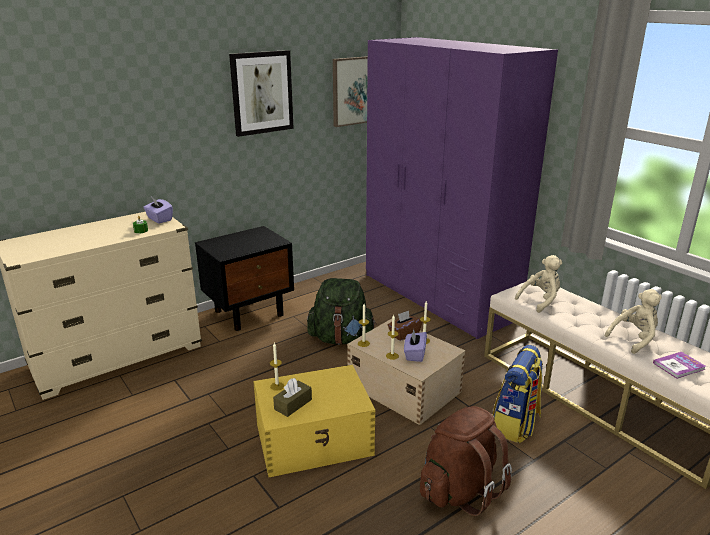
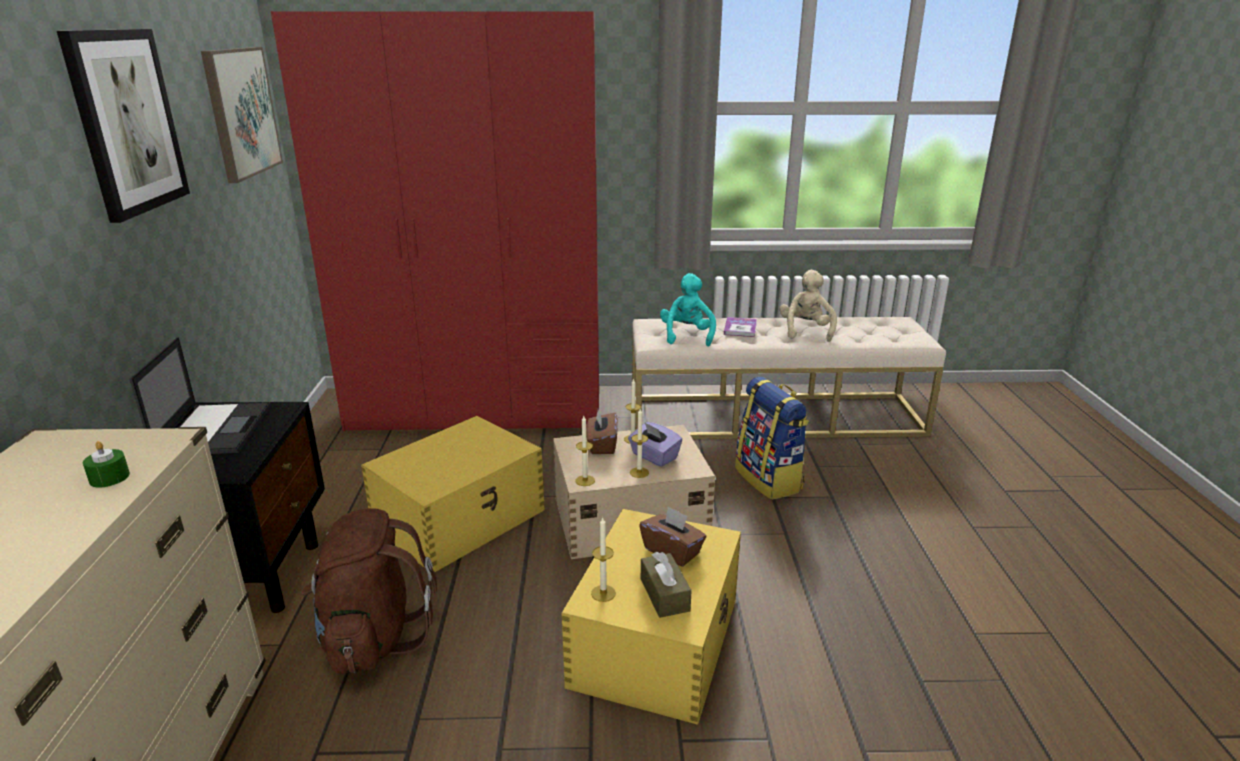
camera: 55 degrees left, 0 degrees up
(159, 219) = (93, 444): purple tissue box -> none
(249, 238) = (214, 429): none -> laptop
(331, 393) = (672, 551): none -> brown tissue box
(341, 339) = (461, 518): green backpack -> yellow storage box
(438, 296) = (478, 408): purple wardrobe -> red wardrobe
(459, 489) = (842, 565): brown backpack -> brown backpack (373, 637)
(540, 300) = (687, 336): beige plush toy -> turquoise plush toy
(678, 366) = (868, 335): book -> book (740, 328)

